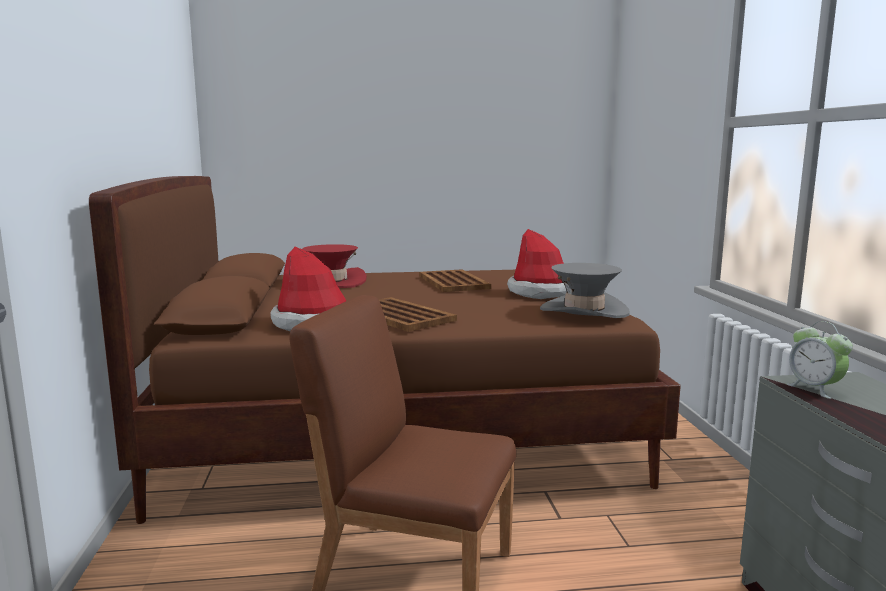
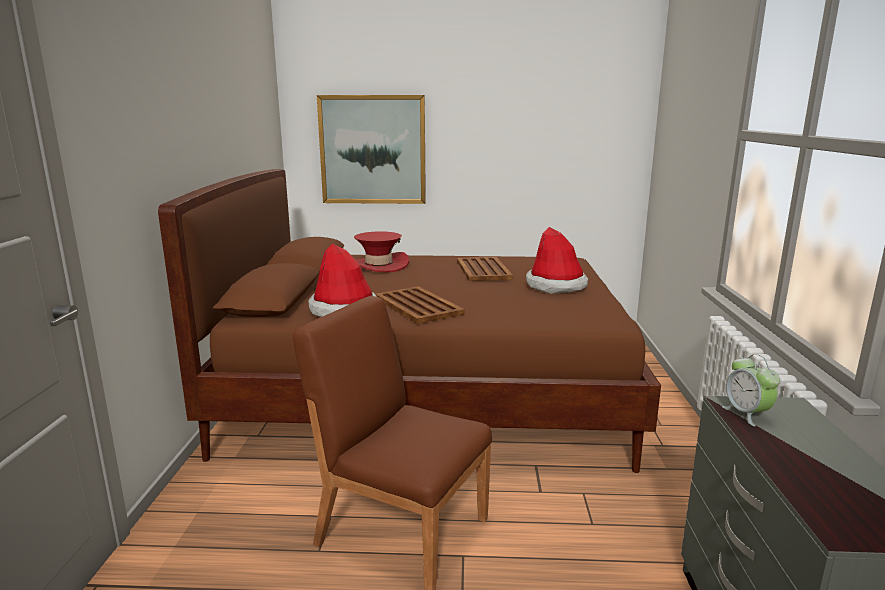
camera: 10 degrees right, 5 degrees up
(309, 158) = (372, 150): none -> picture
(584, 311) = (582, 310): grey hat -> none

